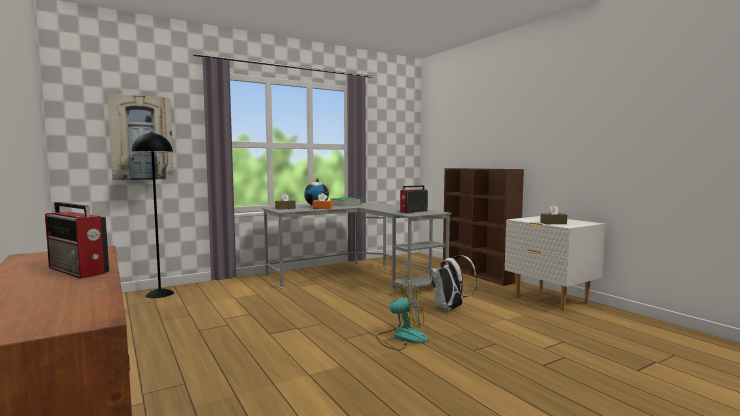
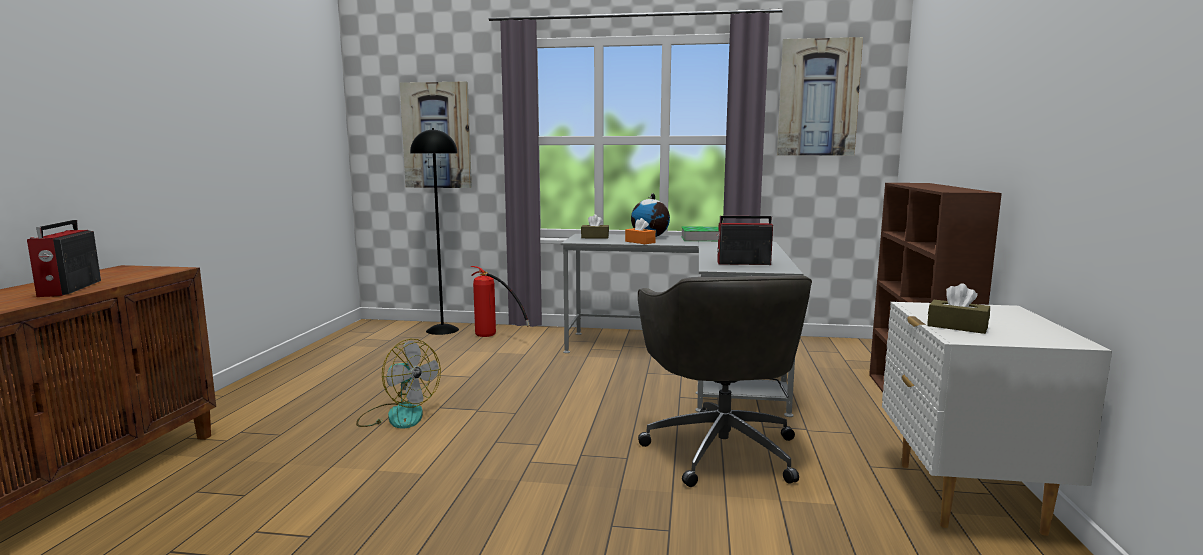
camera: 40 degrees right, 5 degrees up
(211, 290) = (493, 337): none -> fire extinguisher
(386, 125) = (818, 98): none -> picture
(401, 337) = (559, 466): fan -> fan (398, 415)
(450, 309) = (721, 449): white backpack -> grey office chair

